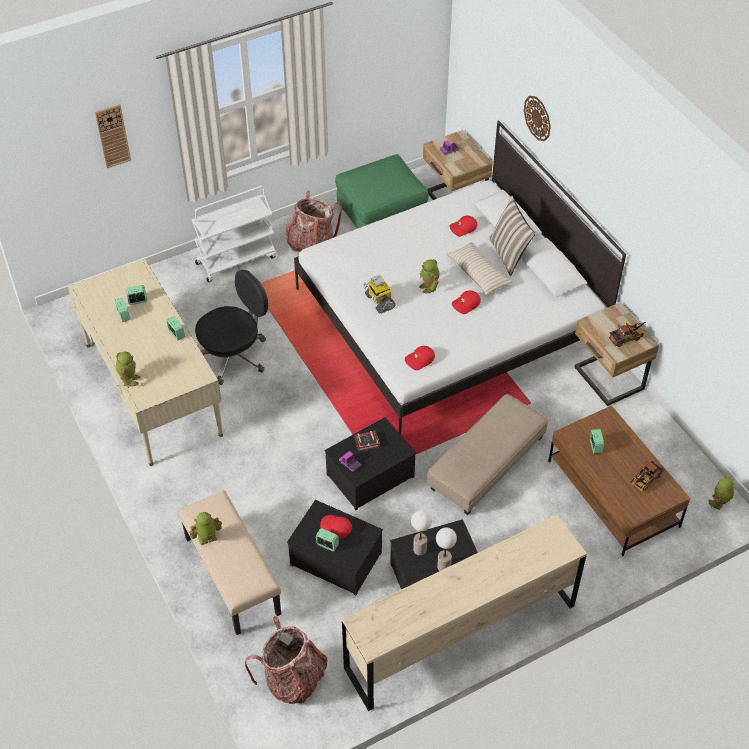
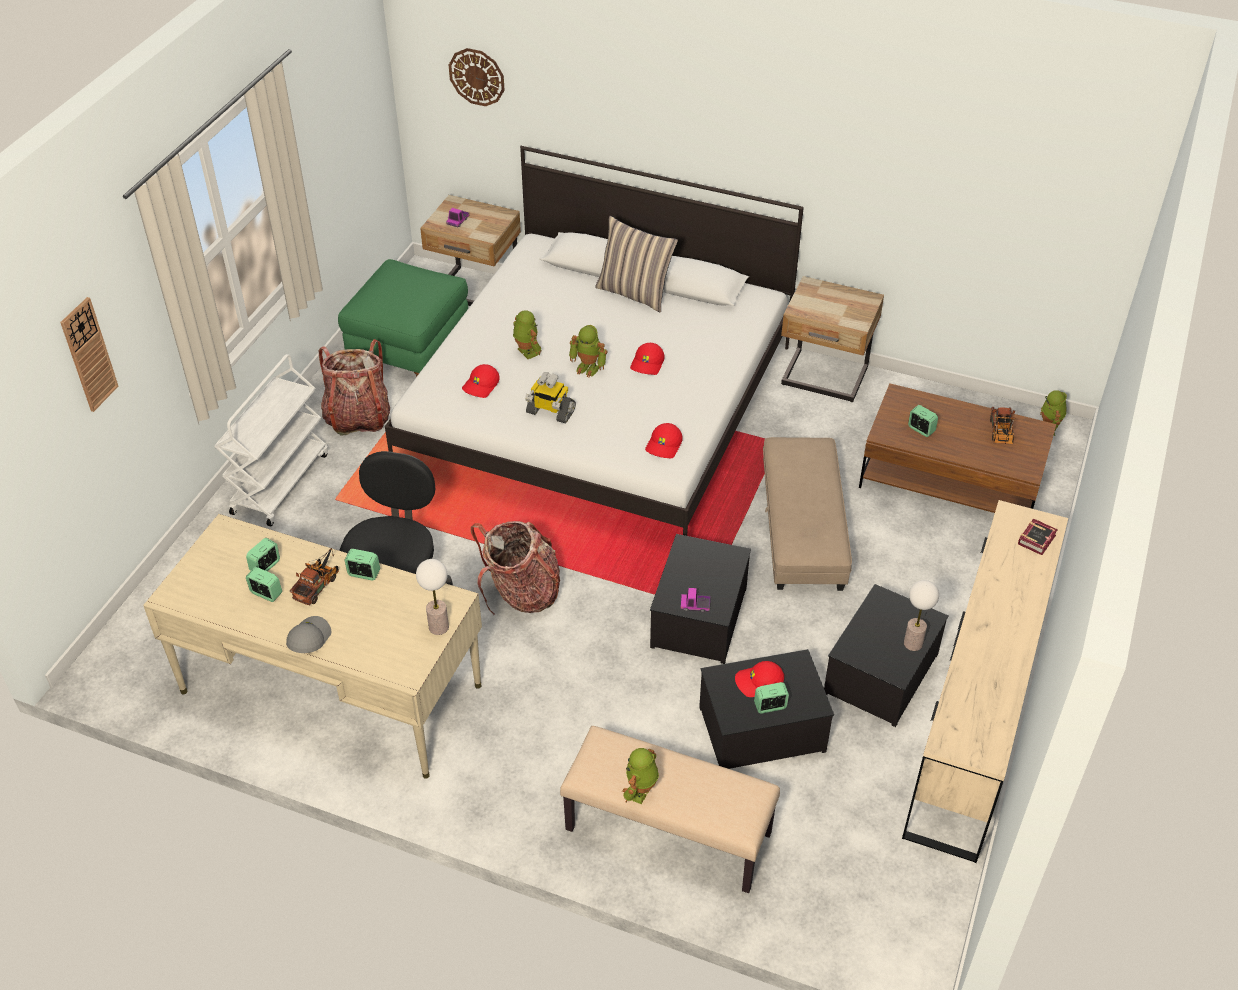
camera: 40 degrees left, 5 degrees down
(119, 351) = (308, 638): none -> grey cap
(129, 379) = (361, 662): toy robot -> toy robot (526, 352)
(292, 679) = (863, 893): backpack -> backpack (522, 593)
(368, 443) = (689, 571): book -> book (1038, 539)
(420, 549) = (870, 643): table lamp -> table lamp (439, 627)
(463, 228) = (556, 292): red cap -> red cap (481, 386)
(478, 273) = (624, 327): beige pillow -> none
(537, 118) = (596, 106): wall clock -> wall clock (477, 76)
(627, 338) = (849, 304): toy truck -> toy truck (318, 584)

